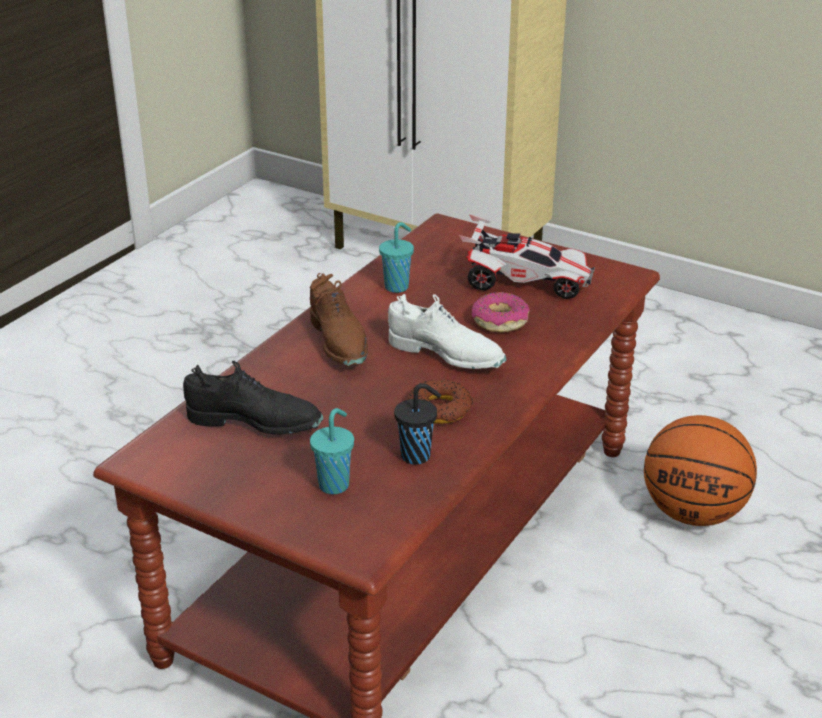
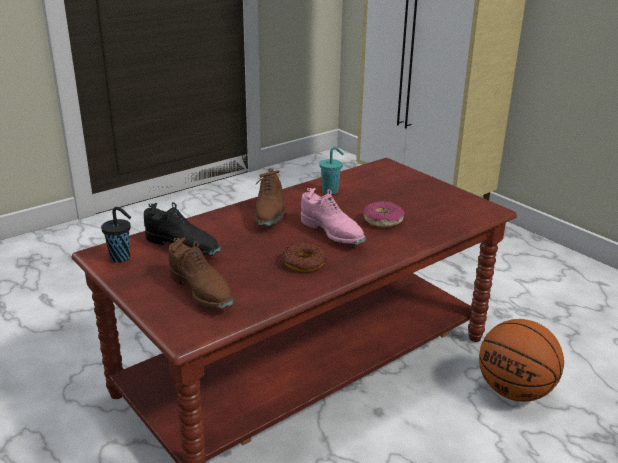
camera: 20 degrees right, 5 degrees down
(335, 484) = (202, 291): turquoise cup -> brown shoe
(417, 456) = (268, 286): black cup -> black cup (121, 258)
(446, 355) = (332, 233): white shoe -> pink shoe
(525, 283) = (416, 202): toy car -> none

